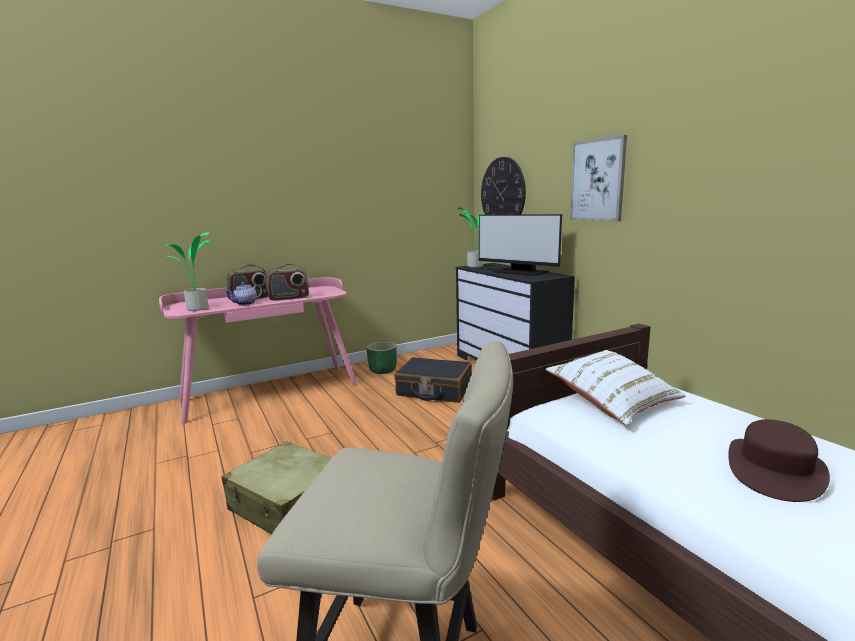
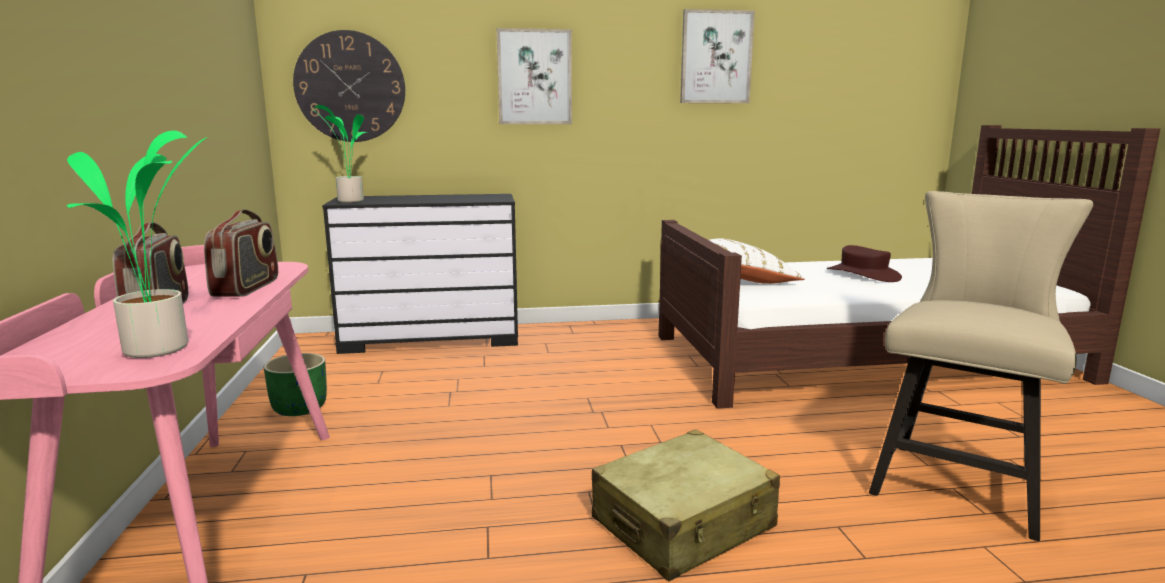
camera: 70 degrees left, 0 degrees up
(246, 303) = (213, 314): teapot -> none
(434, 390) = (439, 387): black suitcase -> none
(520, 272) = (444, 198): monitor -> none
(781, 142) = (716, 57): none -> picture

